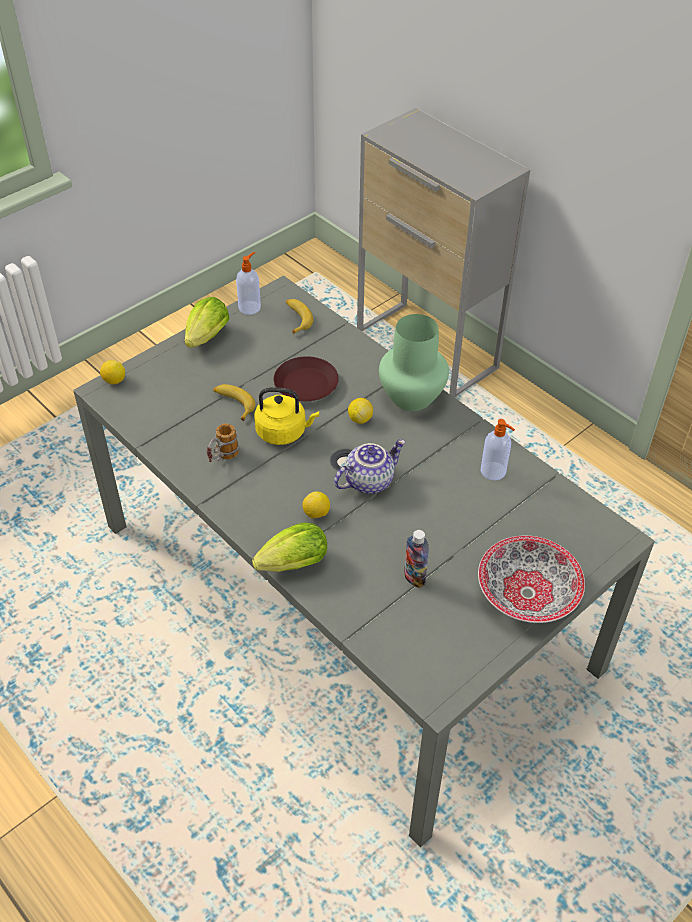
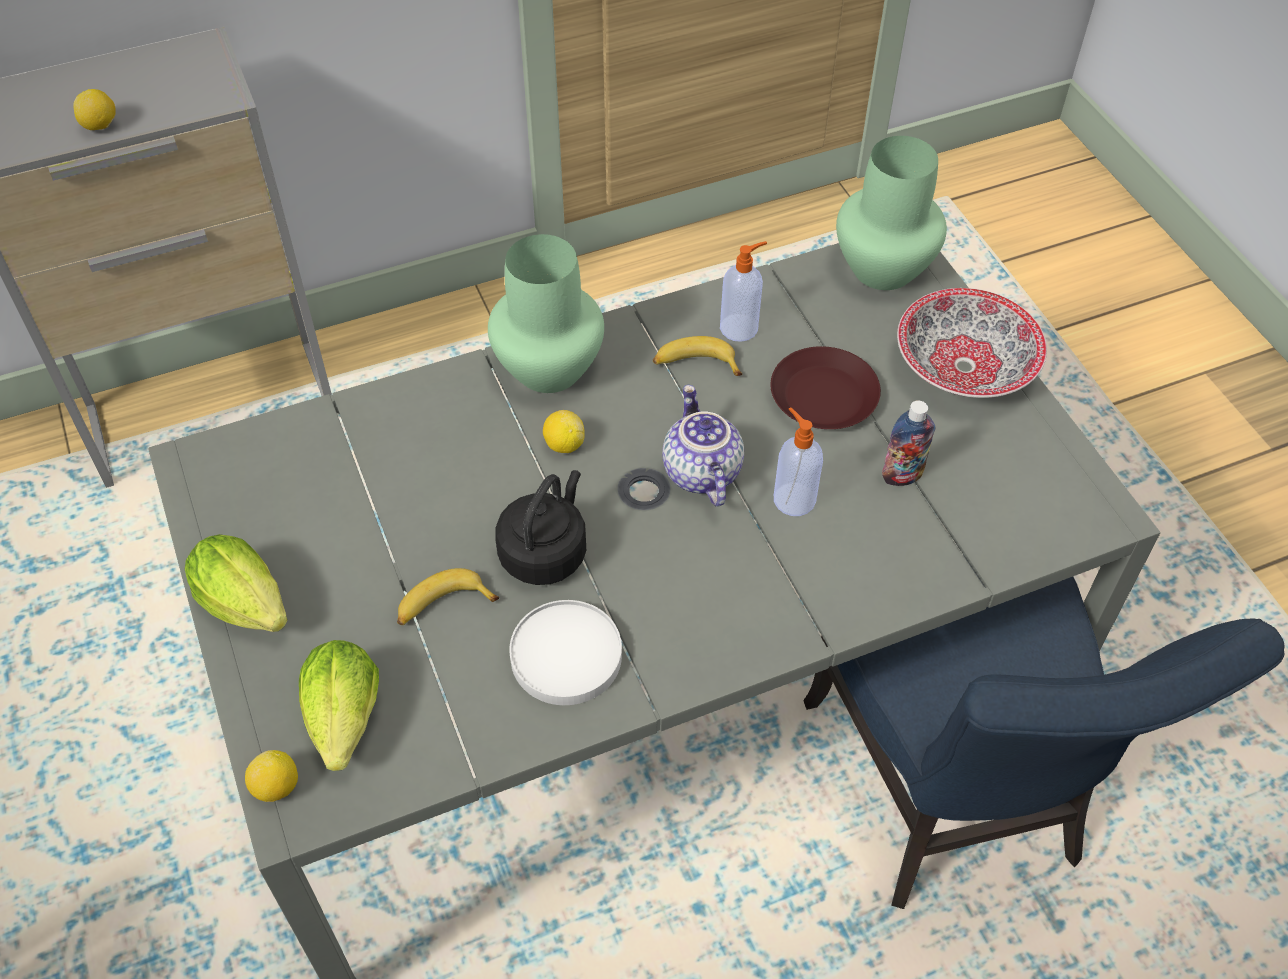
camera: 70 degrees left, 5 degrees up
(222, 458) = (566, 655): mug -> white plate
(250, 307) = (204, 518): soap dispenser -> soap dispenser (793, 498)
(284, 432) = (545, 551): yellow kettle -> black kettle
(290, 565) = (831, 619): lettuce -> lettuce (344, 726)
(296, 319) = (279, 460): banana -> banana (695, 364)
(305, 384) = (450, 492): brown plate -> brown plate (823, 397)
(316, 514) = (740, 557): lemon -> lemon (101, 126)
(332, 785) = (951, 796): none -> blue chair
(591, 531) = (882, 270): none -> green vase

